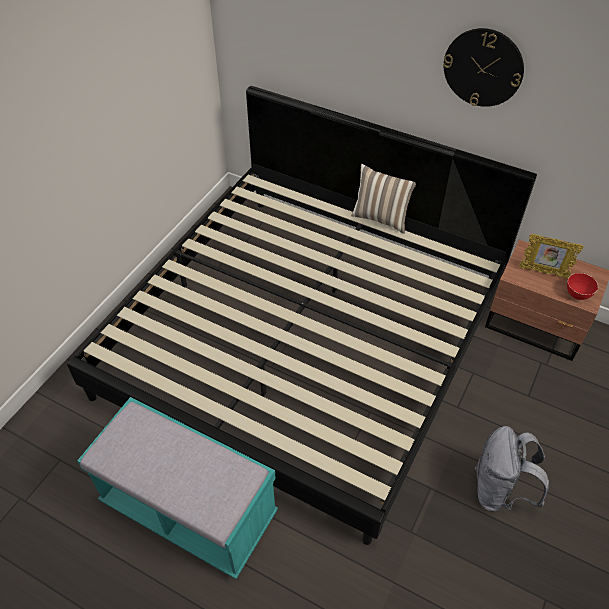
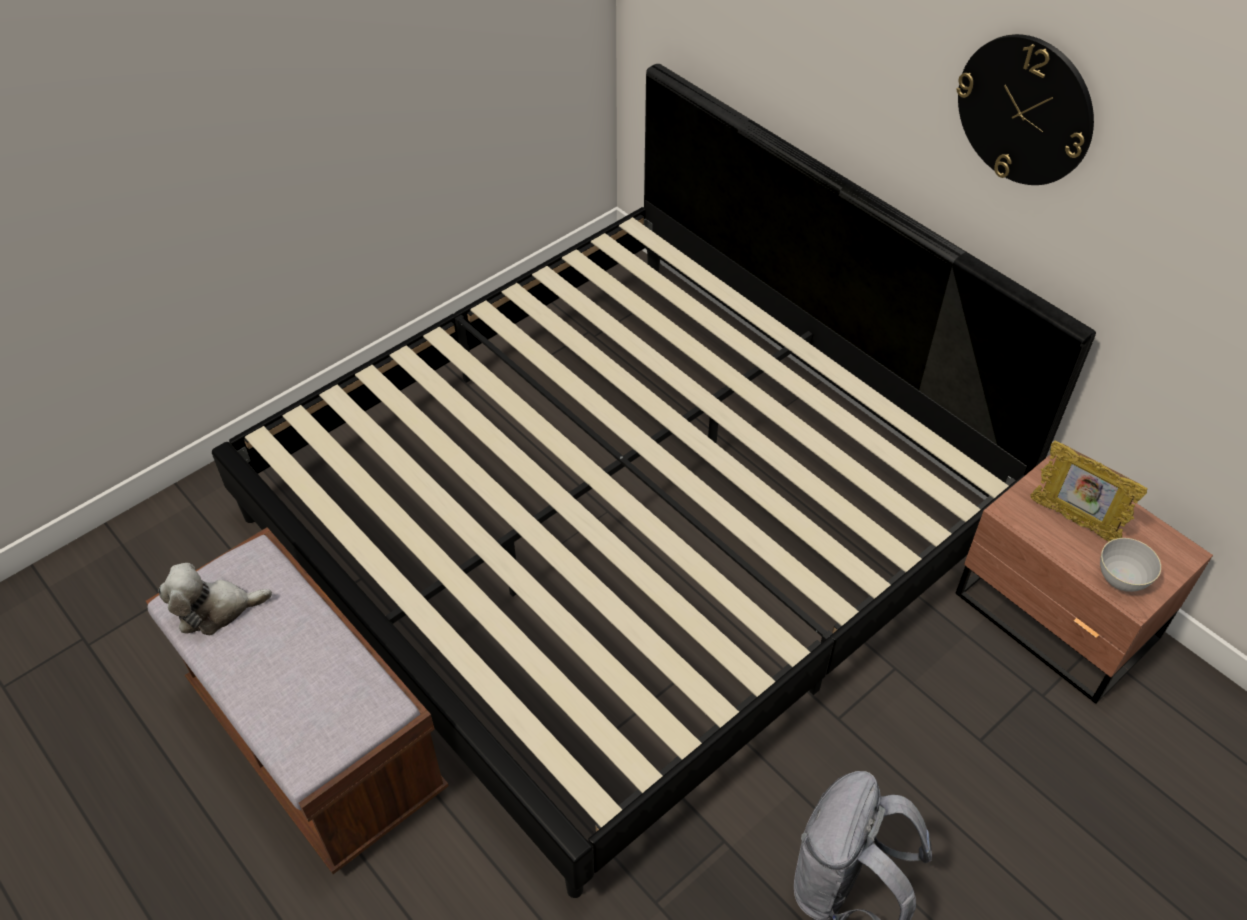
camera: 20 degrees right, 0 degrees up
(125, 452) = (215, 610): none -> plush toy
(189, 509) = (317, 739): turquoise bench -> brown bench
(381, 218) = (827, 348): pillow -> none
(577, 294) = (1121, 579): red bowl -> grey bowl

